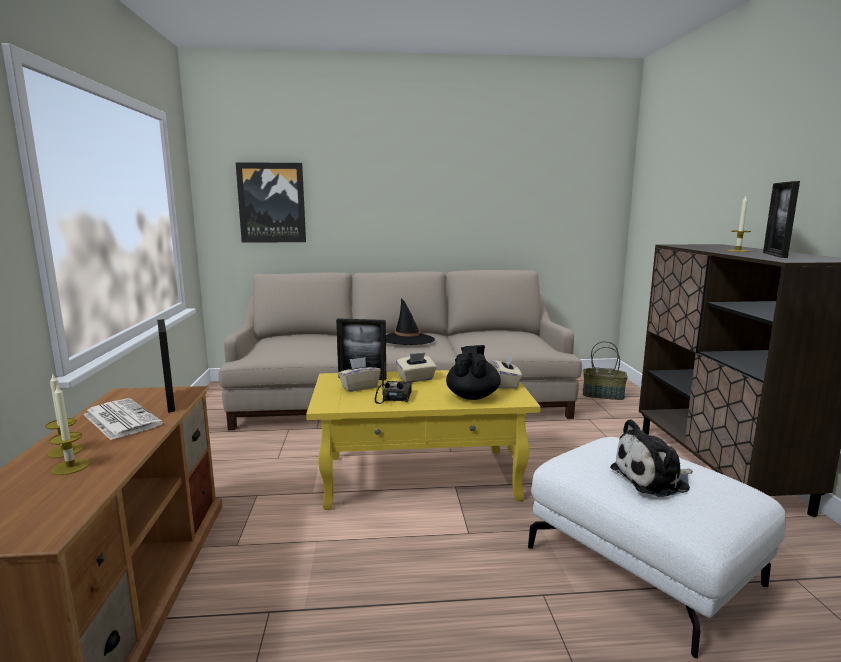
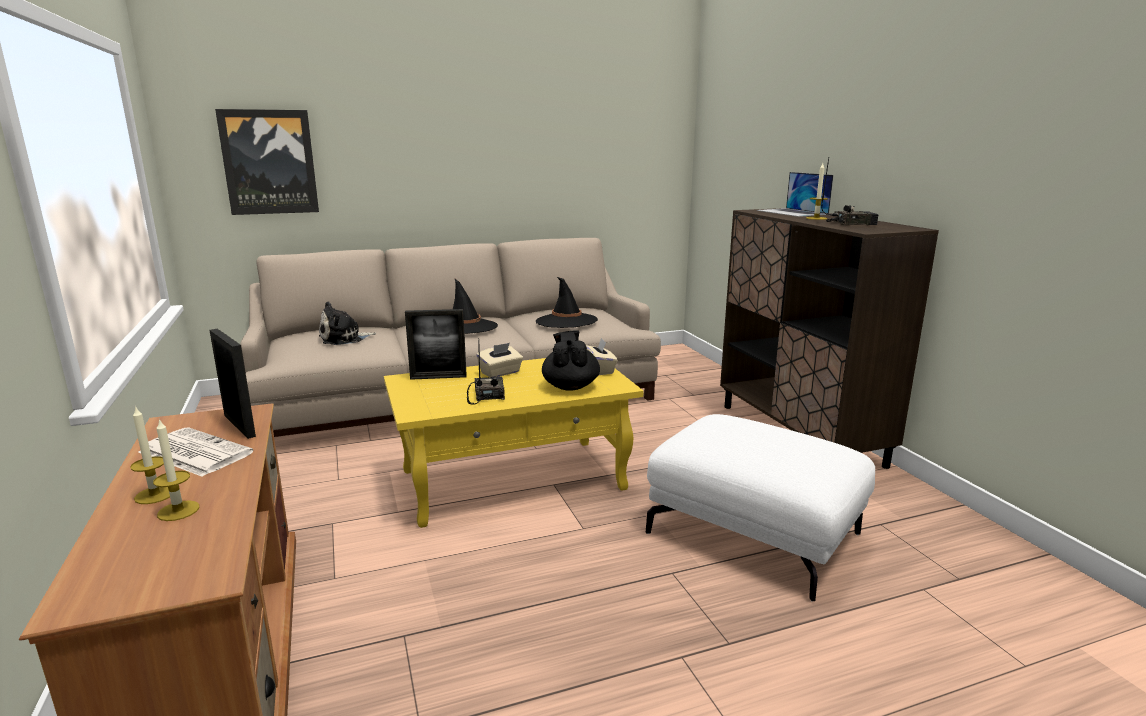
camera: 15 degrees left, 5 degrees up
(359, 387) = (441, 388): beige tissue box -> none
(496, 341) = (566, 321): none -> black hat
(603, 395) = (677, 371): basket -> none
(653, 479) = (765, 450): plush toy -> plush toy (344, 339)
(715, 246) = (792, 212): none -> laptop
(774, 255) = (851, 223): picture frame -> radio

